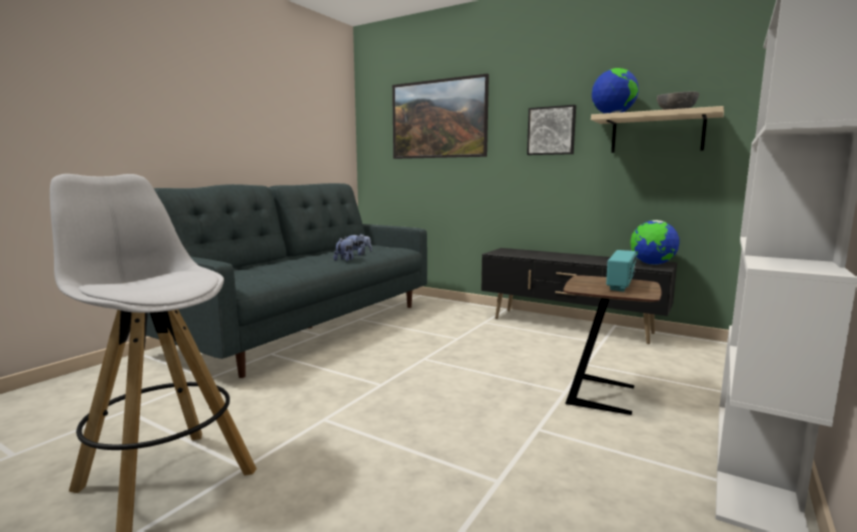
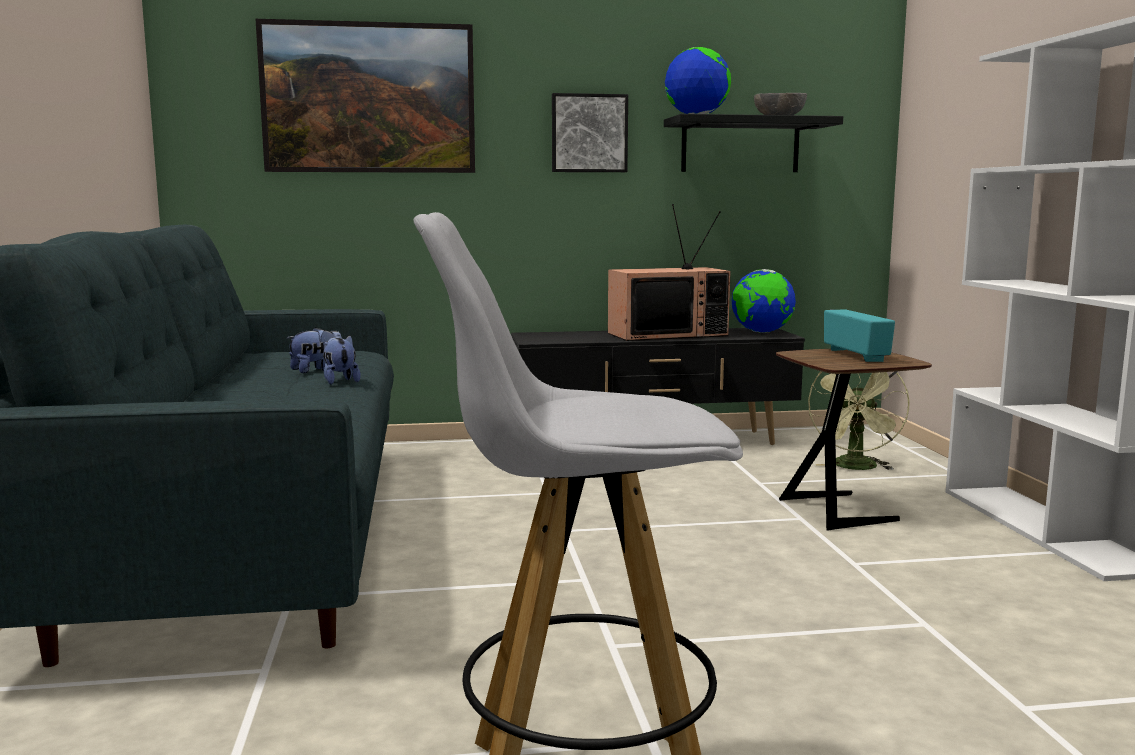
camera: 40 degrees left, 0 degrees up
(583, 258) = (668, 334): none -> television
(657, 133) = (740, 146): beige shelf -> black shelf
(679, 373) = (856, 468): none -> green fan

